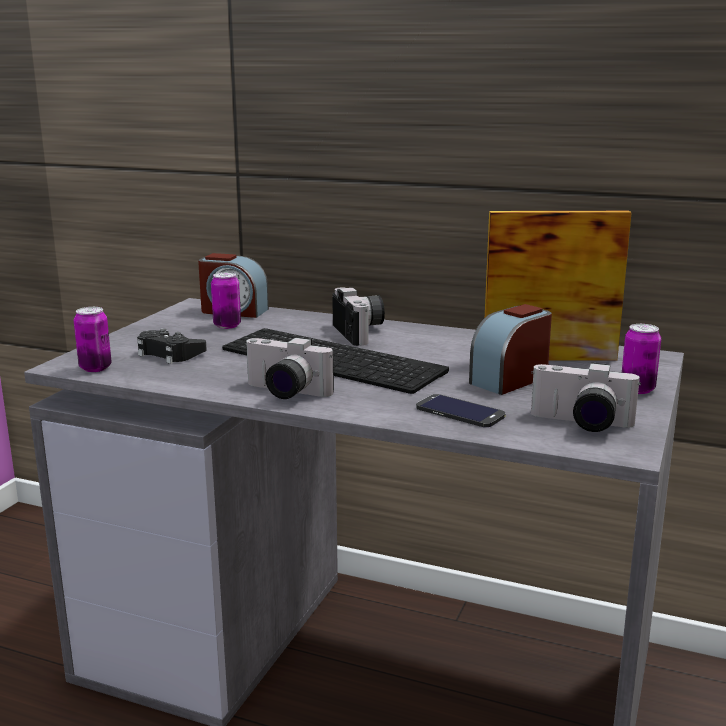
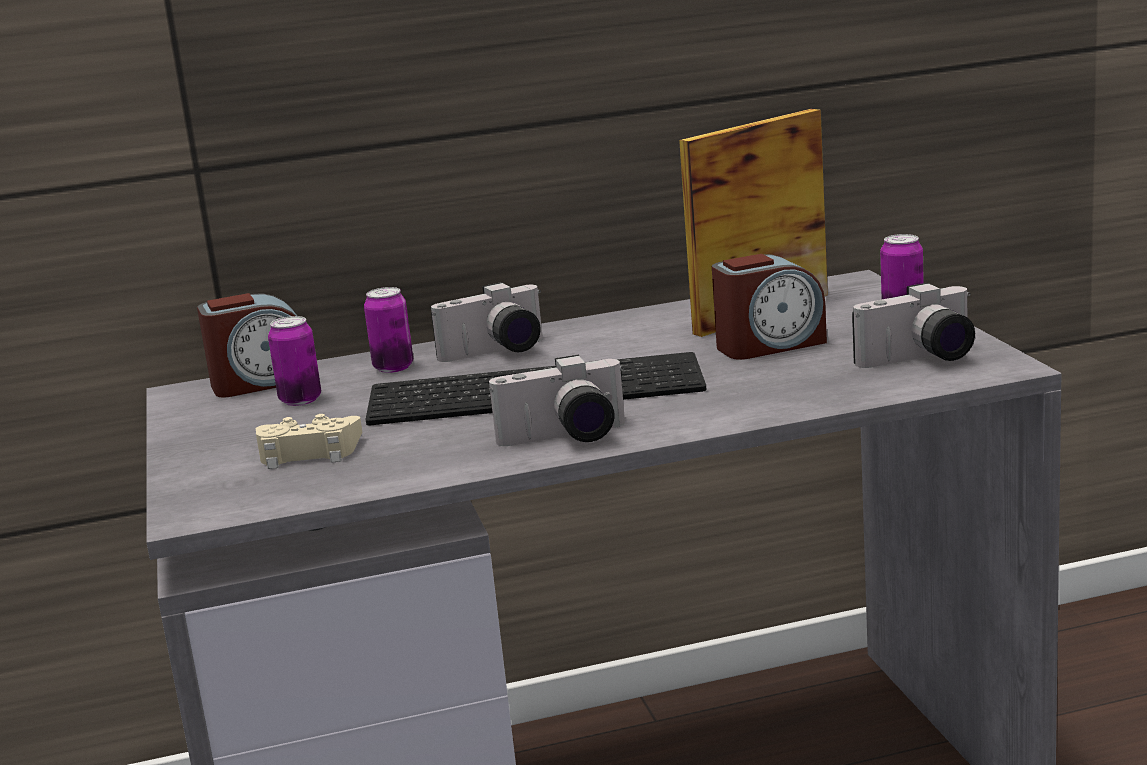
camera: 35 degrees left, 0 degrees up
(95, 368) = (248, 501): can -> can (393, 367)
(169, 354) = (308, 452): black game controller -> beige game controller
(362, 332) = (497, 353): camera -> camera turned 120 degrees clockwise
(460, 412) = (792, 389): phone -> none
(510, 379) = (769, 345): alarm clock -> alarm clock turned 120 degrees counterclockwise

